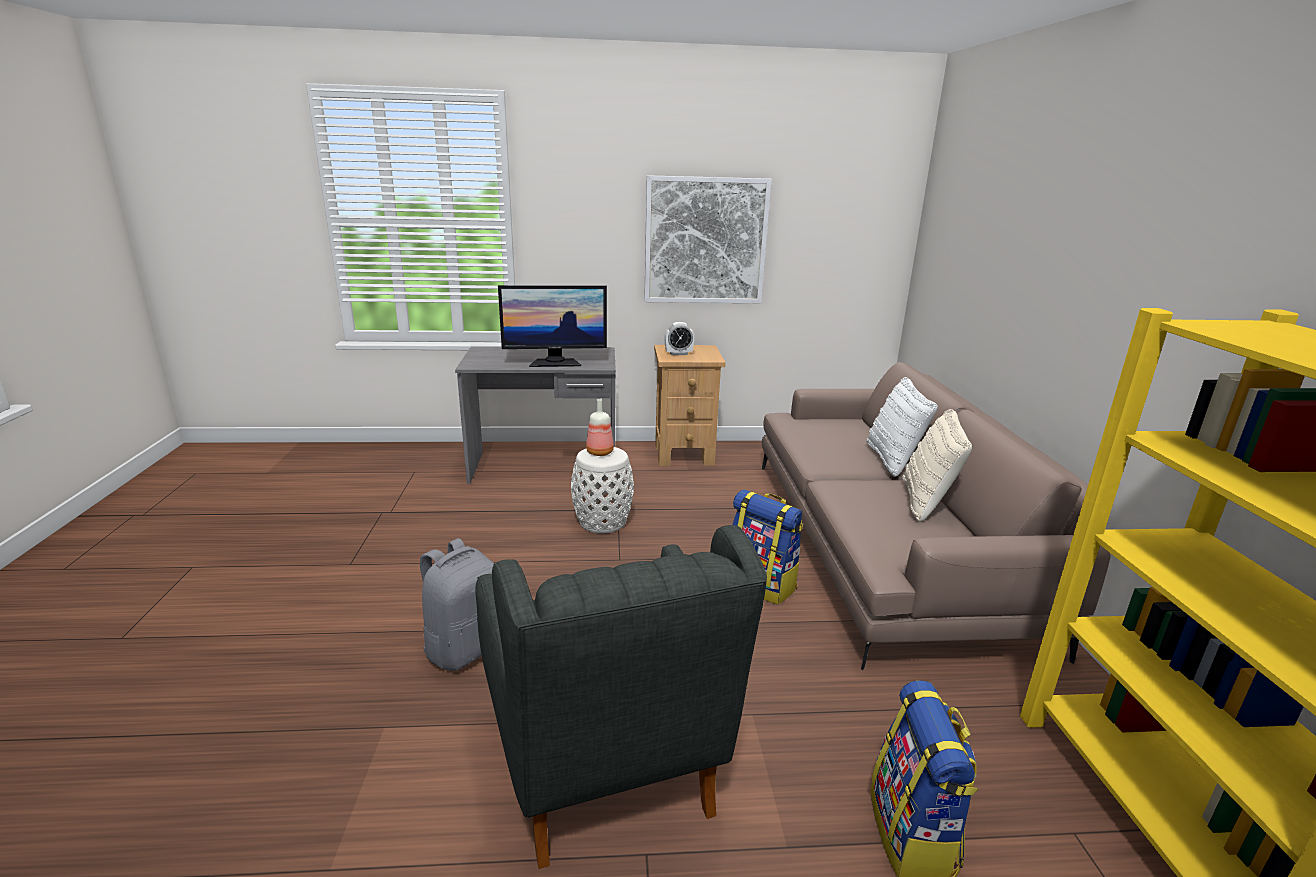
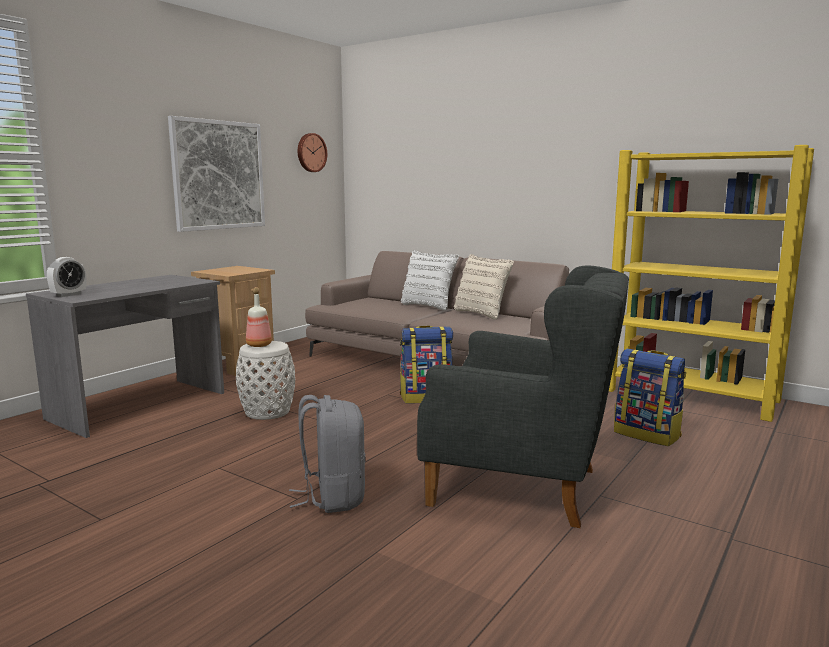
camera: 50 degrees left, 10 degrees down
(555, 362) = (155, 286): monitor -> none
(678, 354) = (228, 271): alarm clock -> alarm clock (69, 295)
(857, 212) = (311, 152): none -> wall clock

